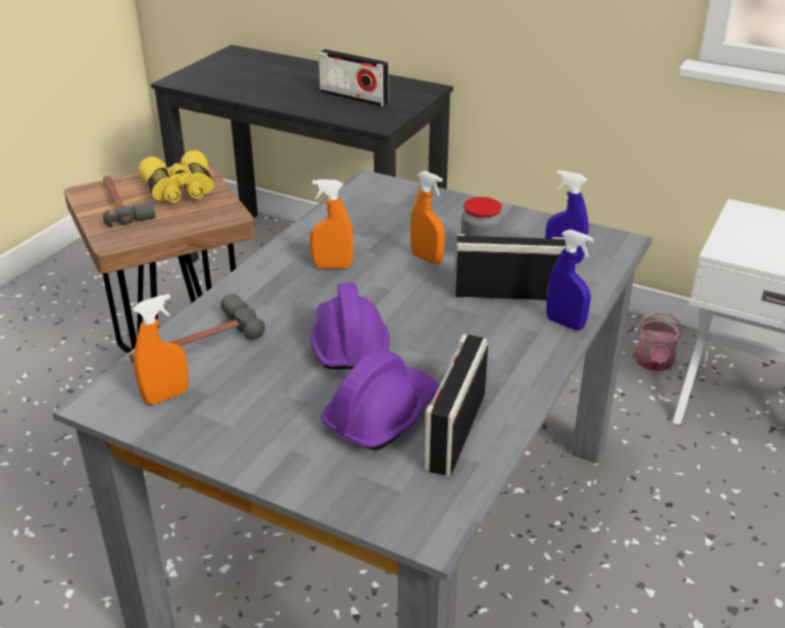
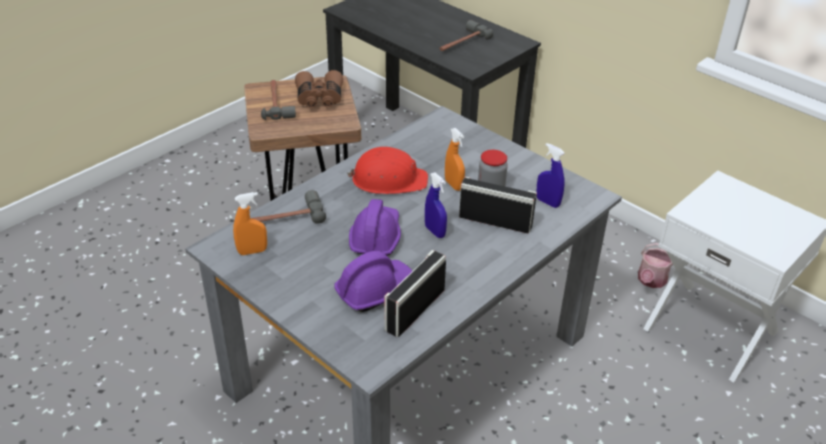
camera: 15 degrees right, 5 degrees up
(180, 191) = (319, 98): yellow binoculars -> brown binoculars
(332, 266) = (388, 180): orange spray bottle -> red hard hat
(354, 98) = (461, 43): radio -> hammer
(565, 323) = (523, 251): blue spray bottle -> blue spray bottle (435, 231)

